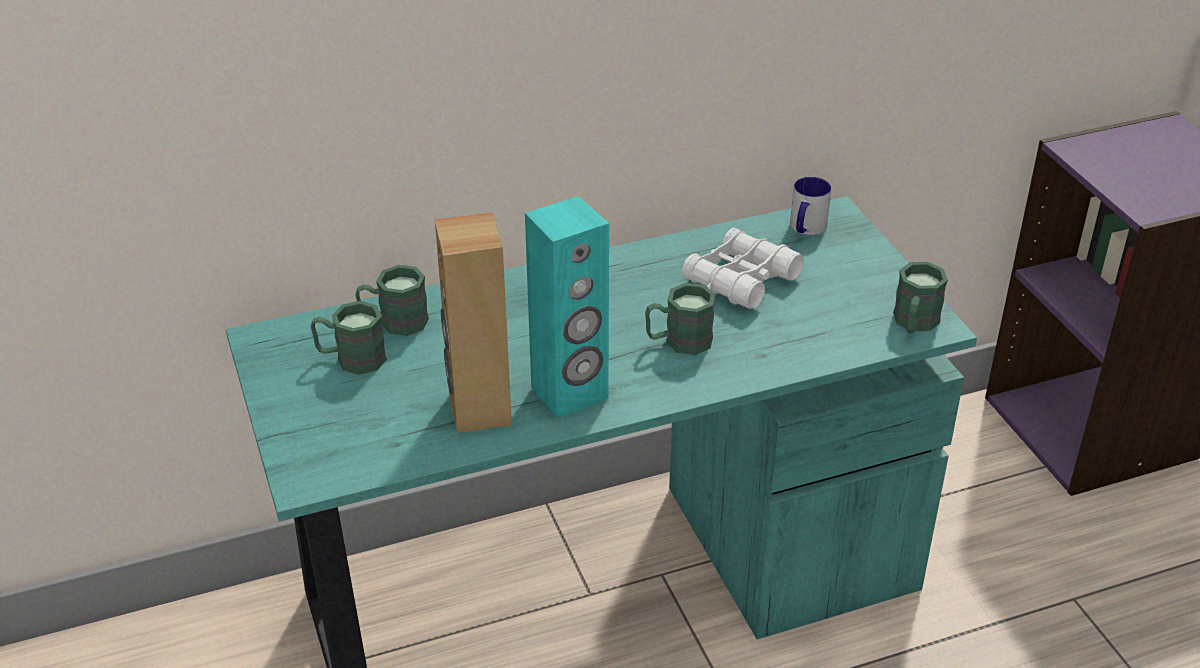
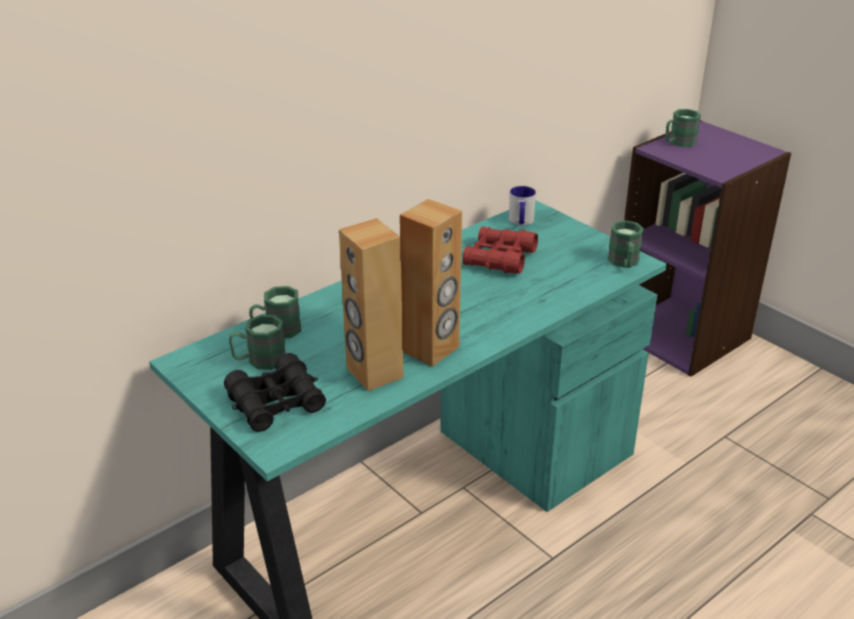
camera: 20 degrees left, 5 degrees down
(339, 421) = (276, 402): none -> black binoculars
(570, 394) = (431, 349): turquoise speaker -> brown speaker
(678, 341) = (483, 303): green mug -> green mug (678, 143)
(741, 279) = (499, 259): white binoculars -> red binoculars

